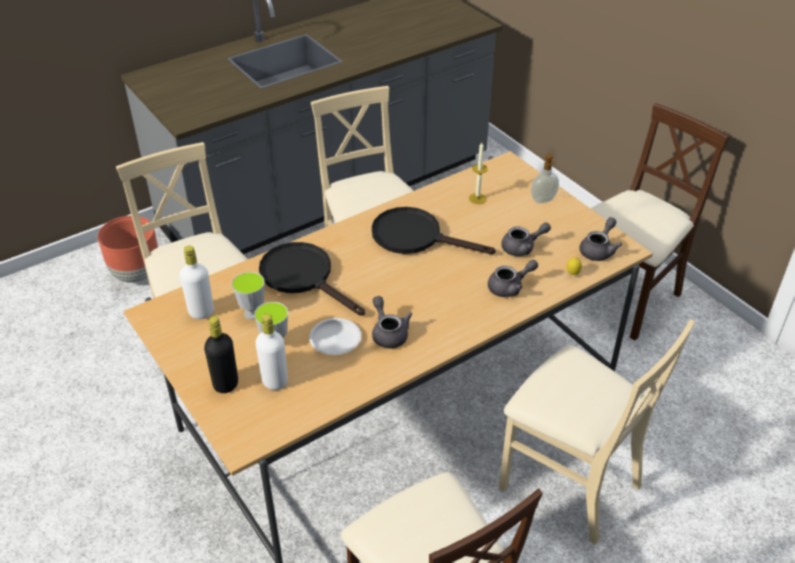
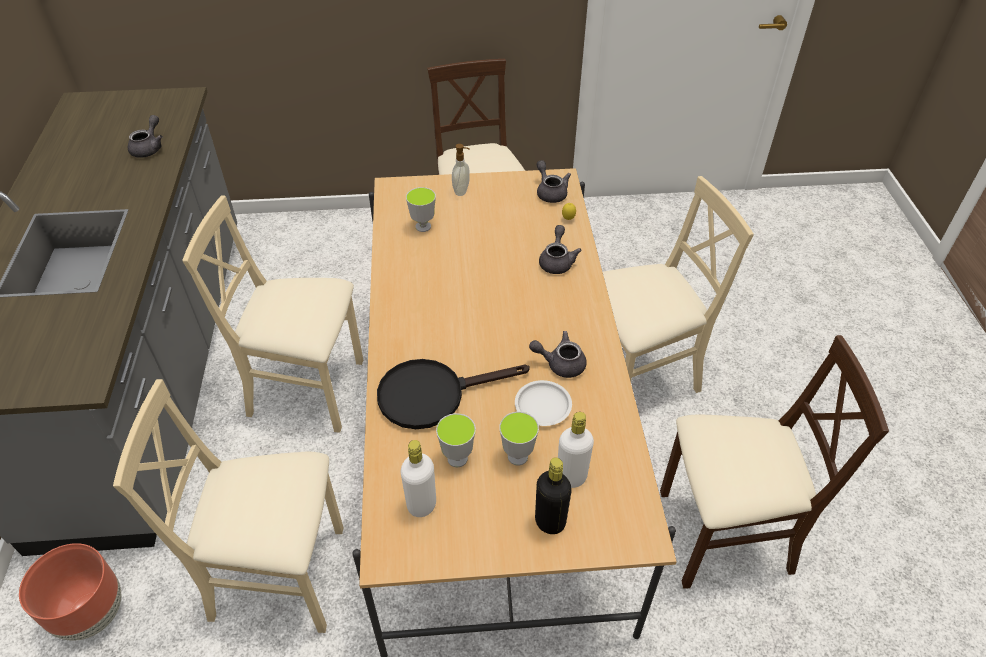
camera: 60 degrees left, 5 degrees up
(416, 237) = (441, 288): black frying pan -> none
(477, 198) = (423, 227): candle -> cup
(522, 248) = (513, 231): grey teapot -> grey teapot (149, 148)

